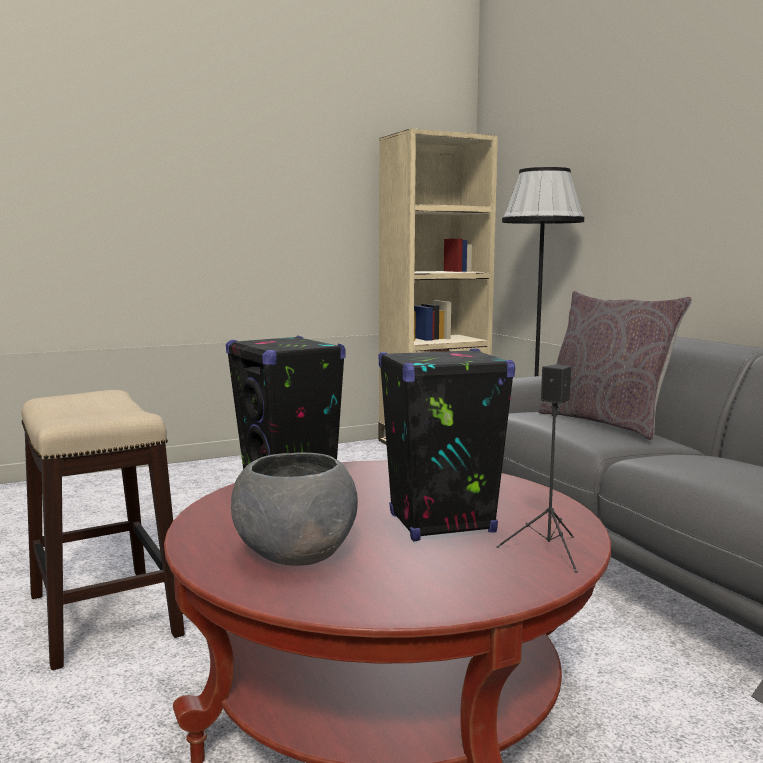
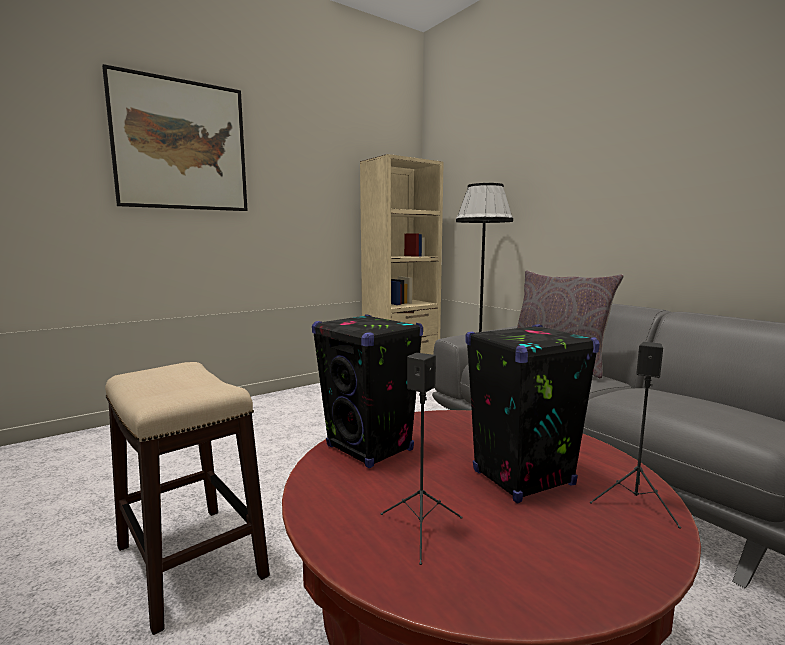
camera: 10 degrees left, 0 degrees up
(138, 127) = (181, 145): none -> picture
(295, 552) = (421, 529): grey bowl -> black speaker

